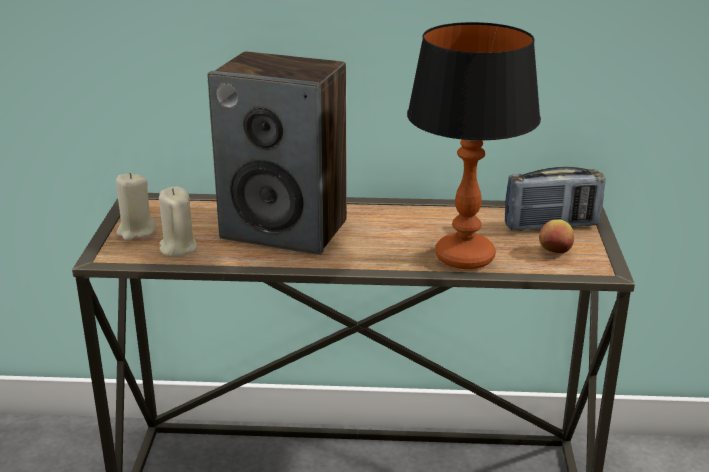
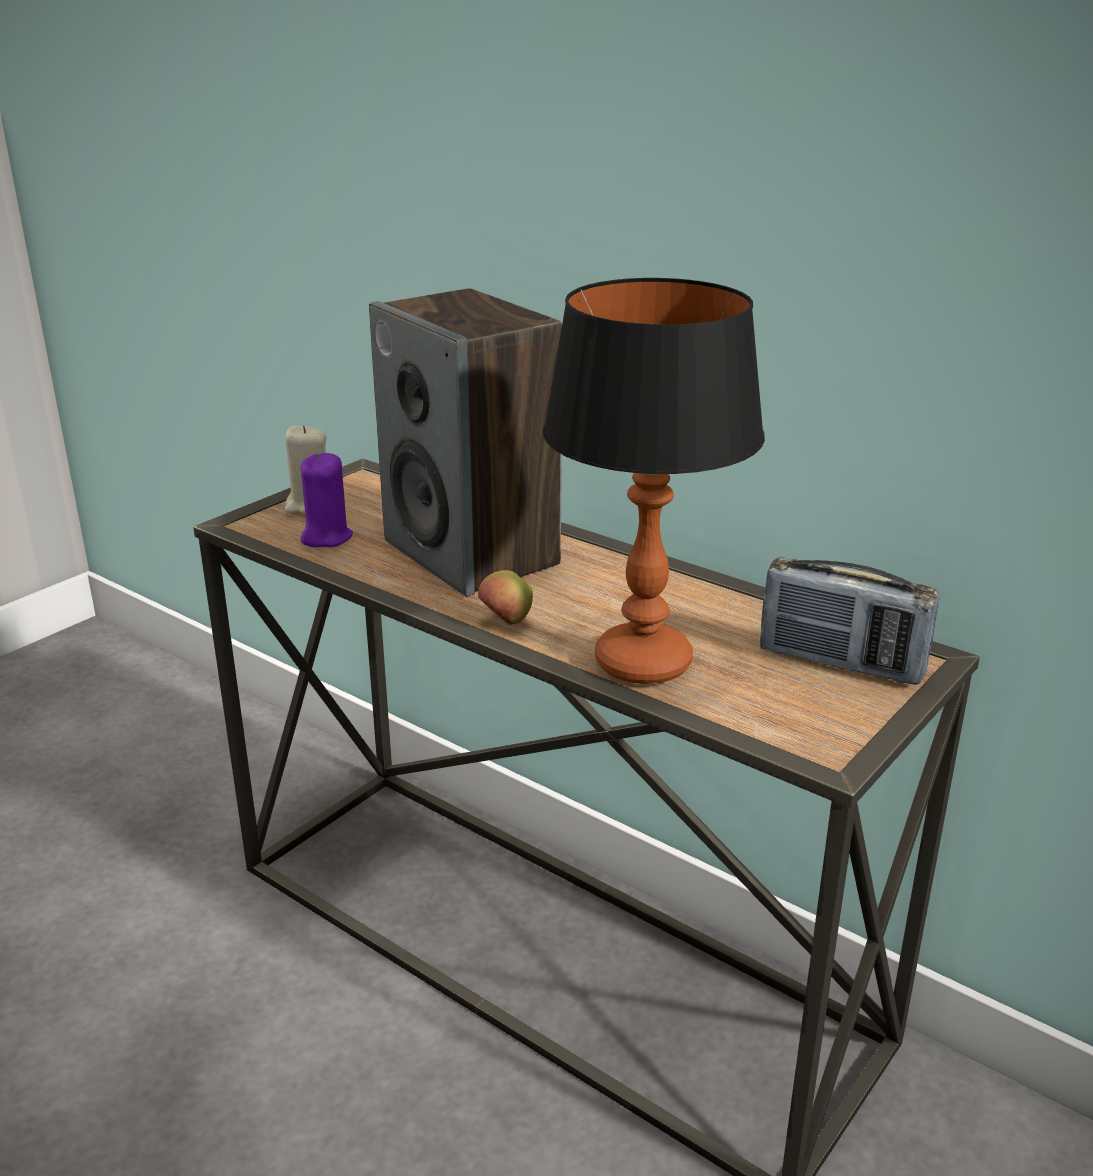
camera: 35 degrees right, 0 degrees up
(178, 248) = (326, 537): beige candle -> purple candle
(555, 252) = (791, 703): apple -> apple (505, 622)

